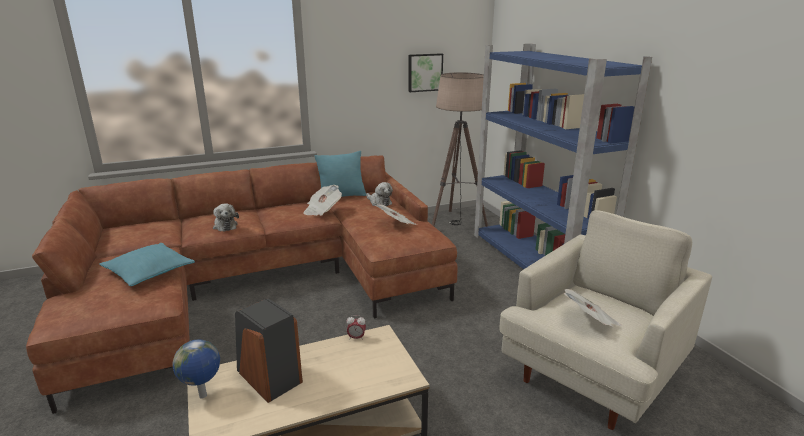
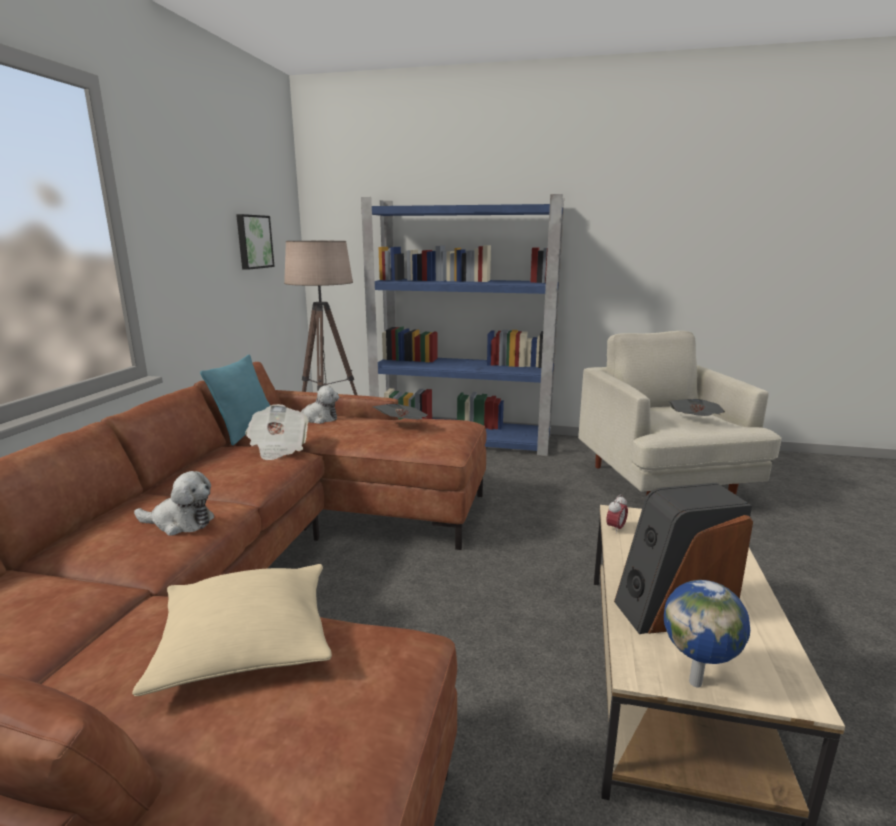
camera: 55 degrees left, 5 degrees down
(149, 272) = (245, 641): turquoise pillow -> beige pillow

